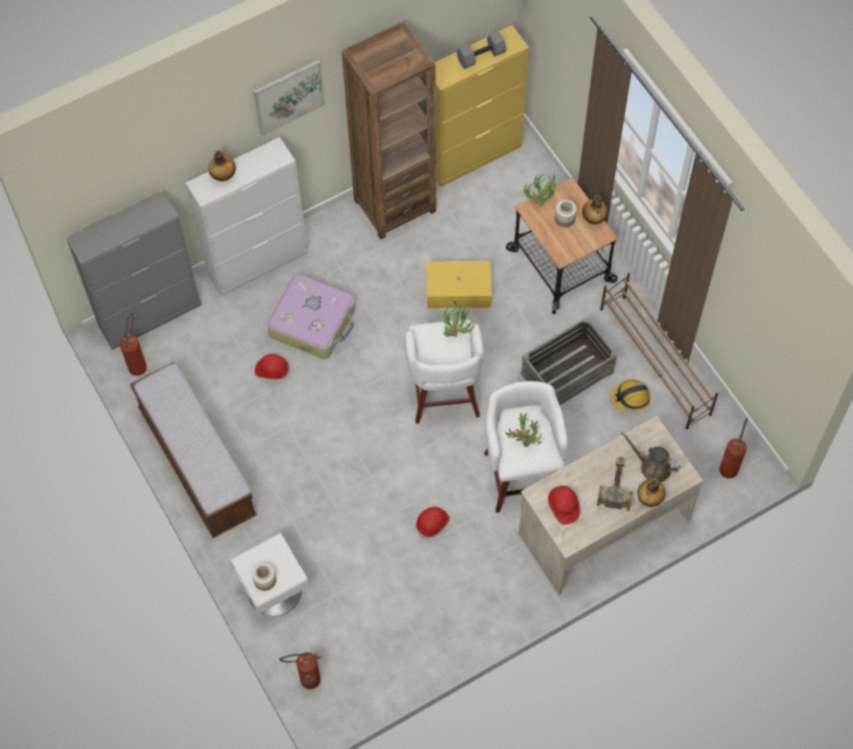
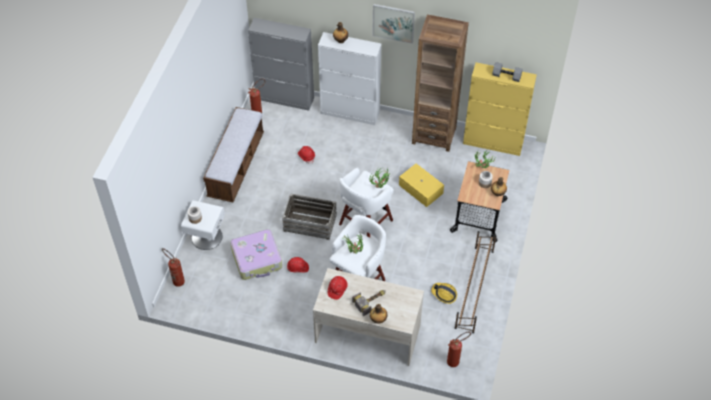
camera: 45 degrees right, 10 degrees down
(313, 322) = (345, 152): suitcase -> suitcase (257, 259)
(567, 373) = (428, 260): crate -> crate (309, 224)
(652, 467) = (395, 308): brown watering can -> none

